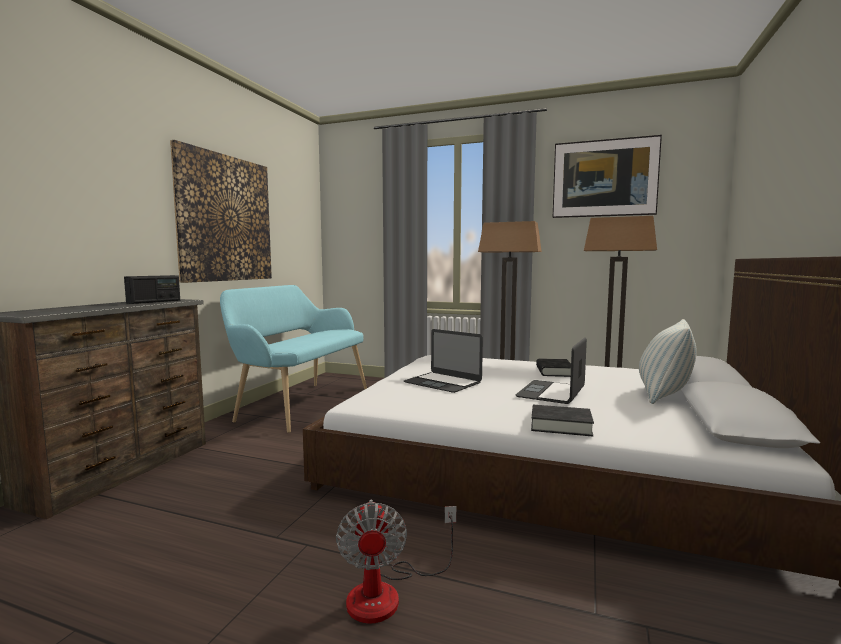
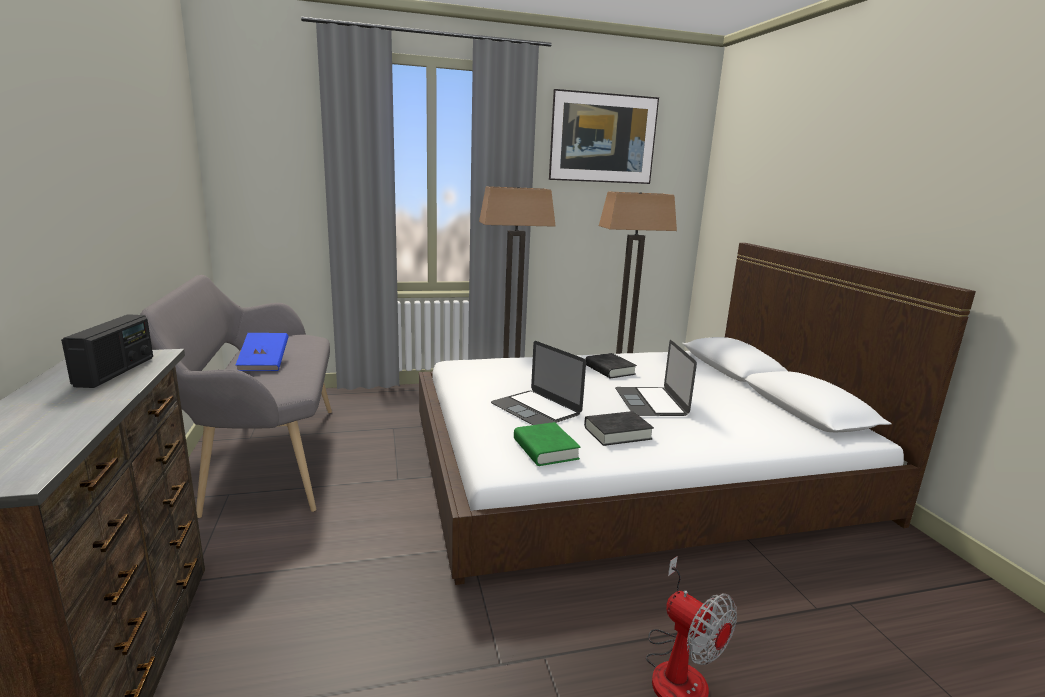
camera: 35 degrees left, 10 degrees up
(225, 218) = (115, 179): picture -> none
(300, 404) = (264, 458): turquoise bench -> grey bench
(301, 337) = (264, 364): none -> blue book
(404, 401) = (545, 449): none -> green book
(442, 382) = (536, 409): laptop -> laptop turned 45 degrees clockwise
(561, 425) = (718, 446): black book -> black book (617, 433)
(664, 395) = (726, 385): pillow -> none

